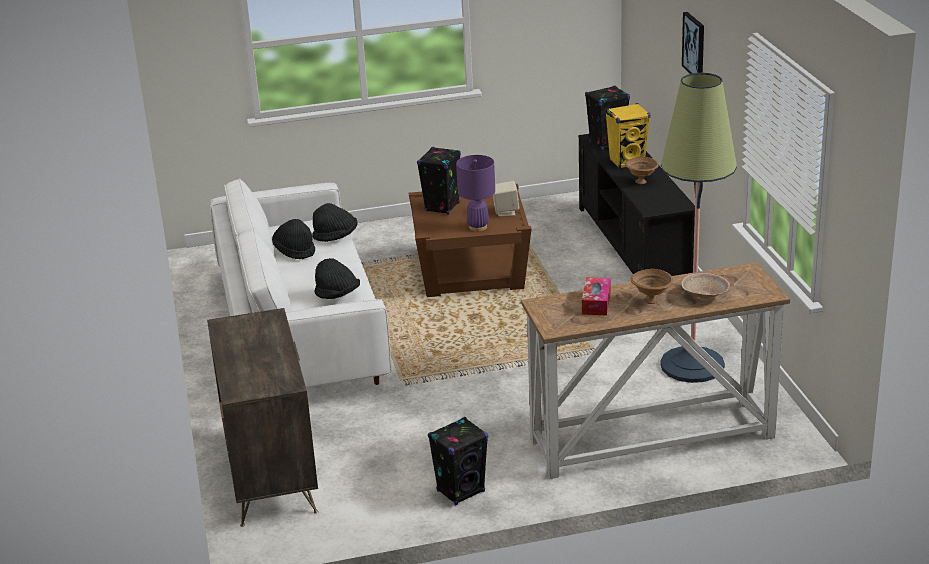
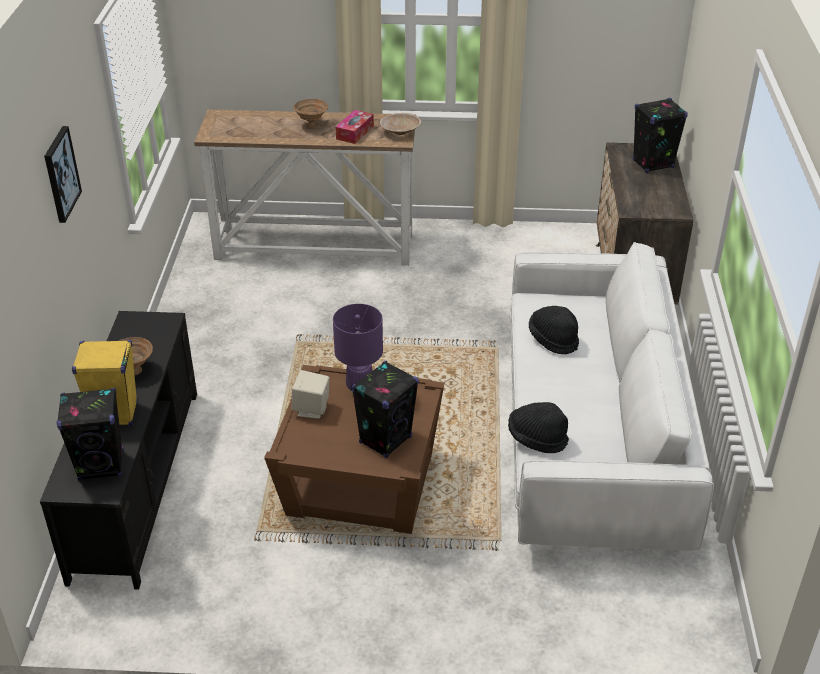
camera: 165 degrees left, 10 degrees up
(295, 251) = (593, 426): black hat -> none
(461, 491) = (482, 238): black speaker -> black speaker (652, 164)
(692, 365) = (225, 302): floor lamp -> none
(705, 295) = (266, 122): beige bowl -> beige bowl (399, 132)

